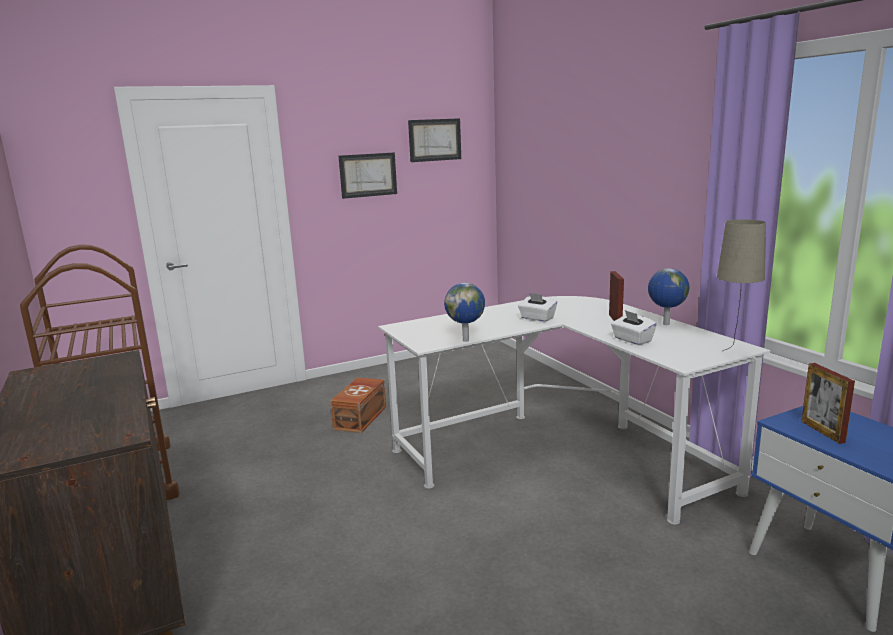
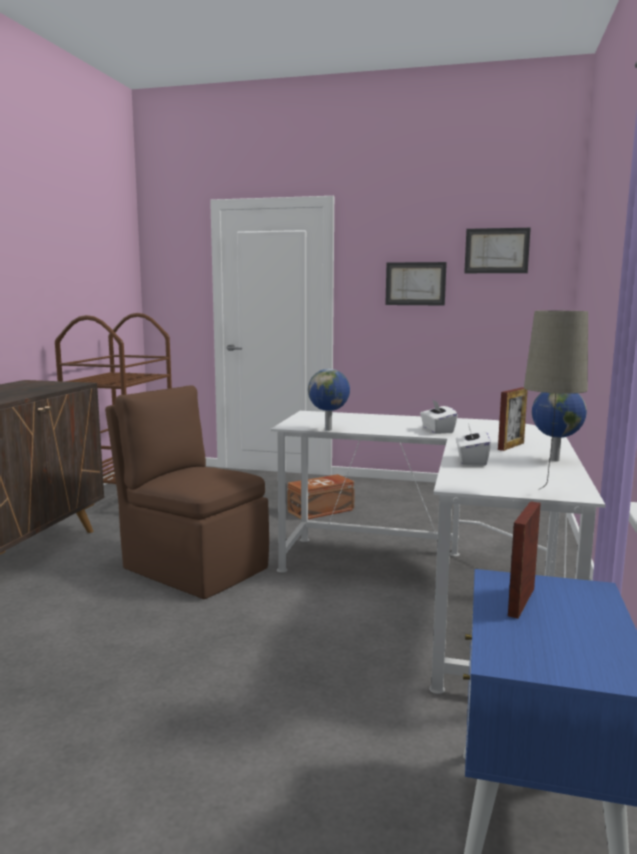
camera: 40 degrees right, 5 degrees down
(349, 519) = (193, 567): none -> brown chair

